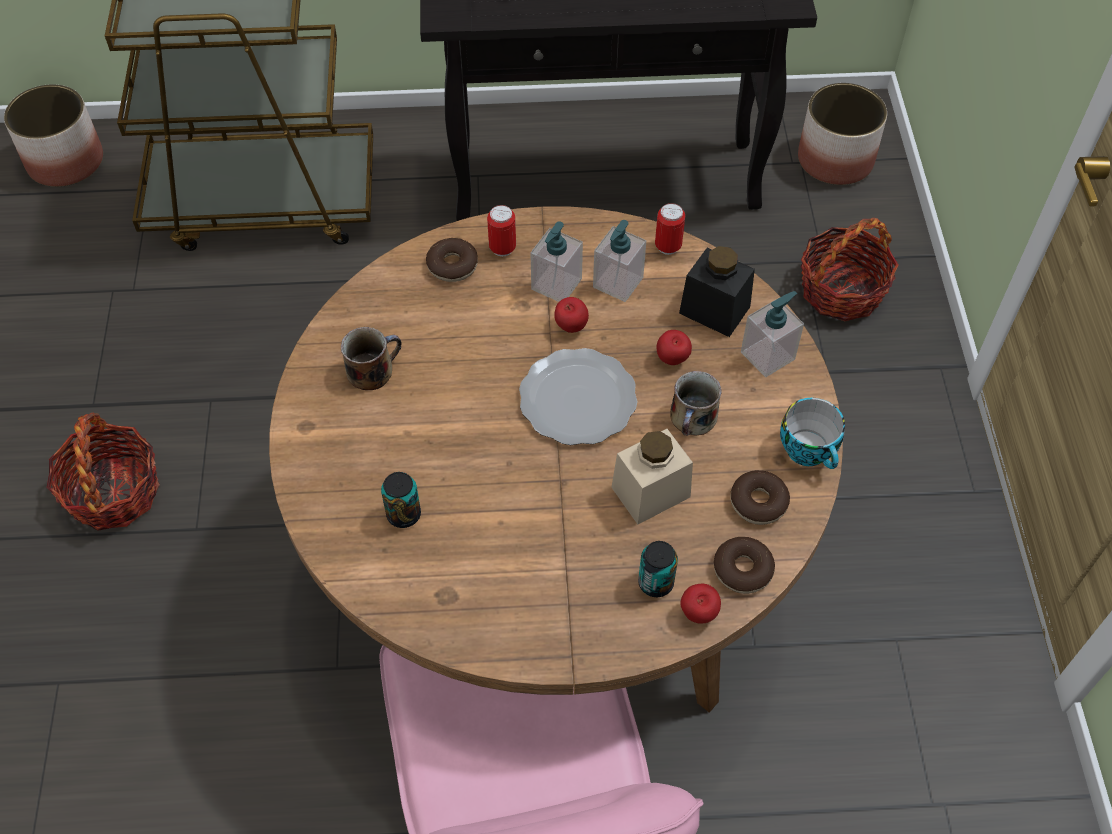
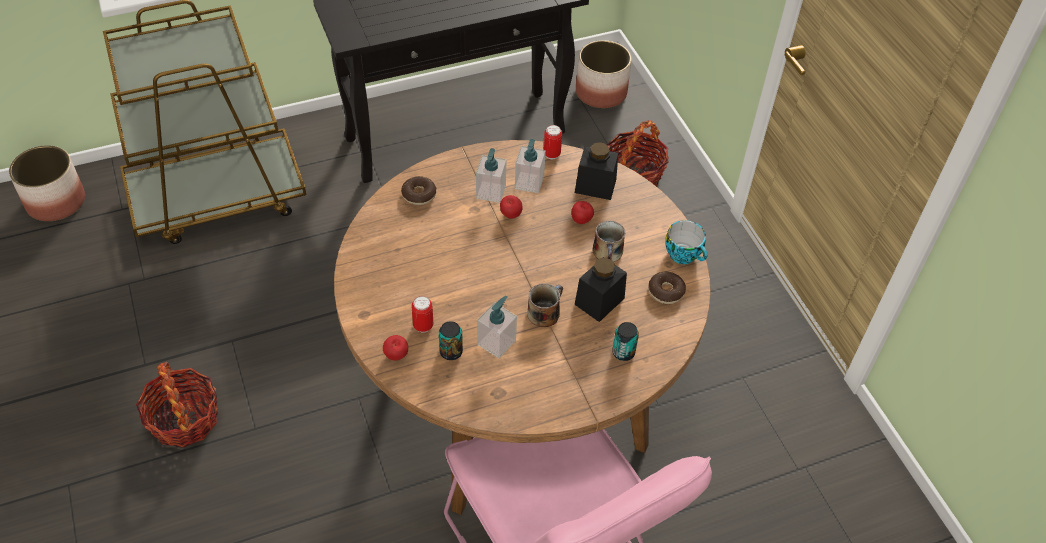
camera: 20 degrees left, 5 degrees down
(372, 370) = (393, 270): mug -> mug (544, 312)
(502, 248) = (447, 177): can -> can (423, 326)
(577, 398) = (532, 257): plate -> none
(650, 492) = (599, 301): beige jar -> black jar
(698, 614) = (656, 364): apple -> apple (396, 356)
(742, 570) = (671, 332): donut -> none
(768, 355) = (638, 205): soap dispenser -> soap dispenser (496, 342)

